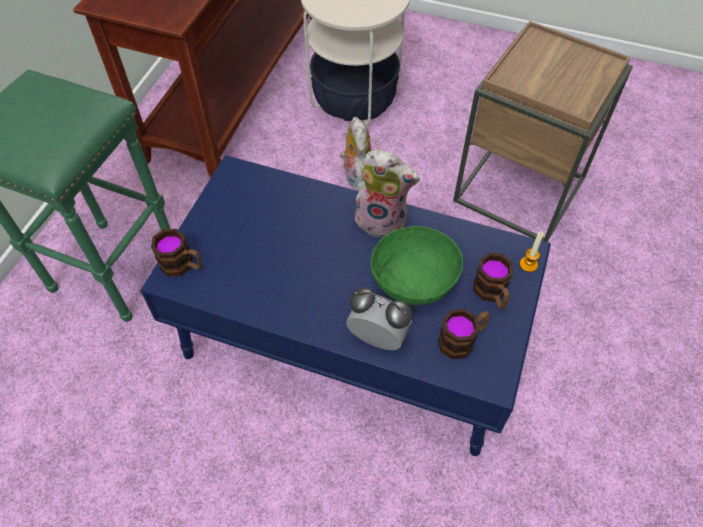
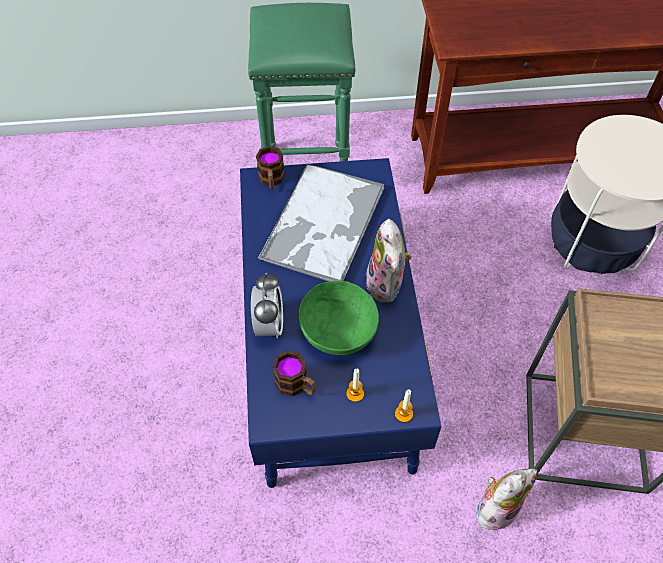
camera: 65 degrees right, 0 degrees up
(275, 242) = (323, 224): none -> tray
(356, 176) = (500, 284): plush toy -> plush toy (496, 507)
(492, 294) = (355, 394): mug -> candle

